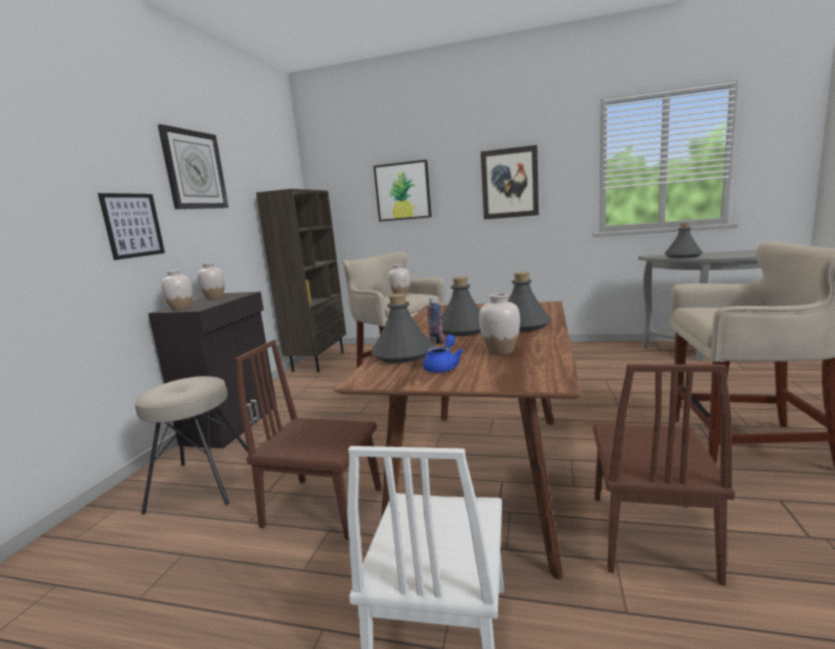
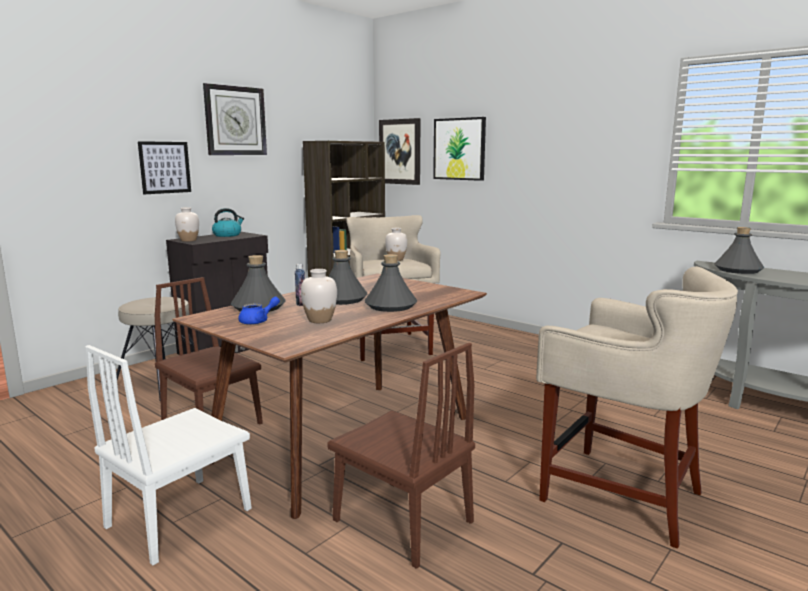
camera: 25 degrees right, 0 degrees up
(214, 298) = (227, 235): white vase -> kettle
(509, 183) = (567, 151): picture -> picture (400, 151)
(650, 535) = (402, 521): brown chair -> brown chair turned 90 degrees counterclockwise

